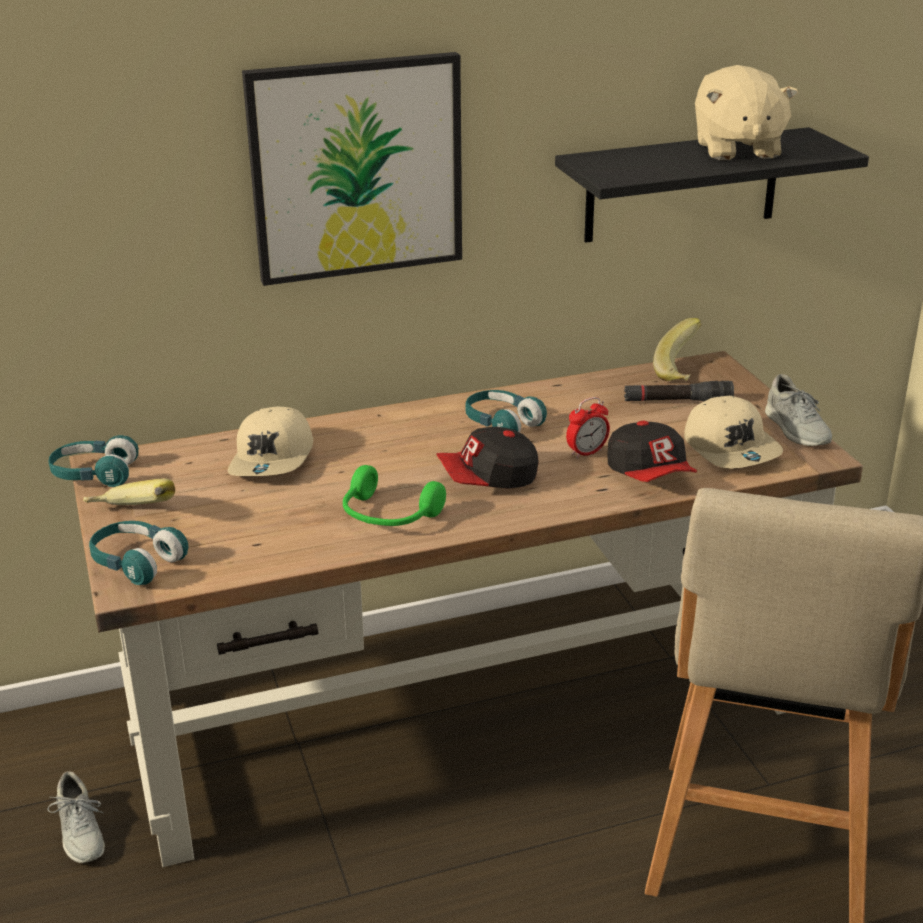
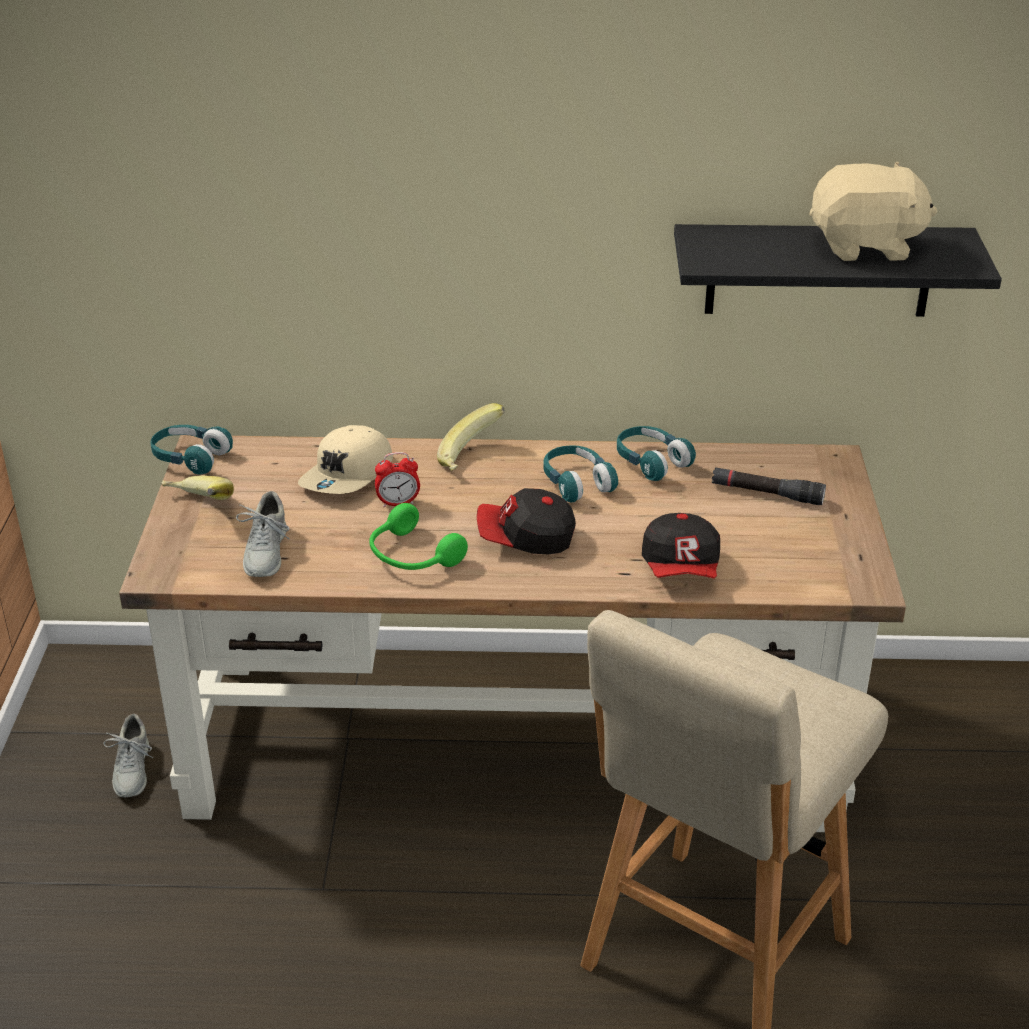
camera: 20 degrees right, 5 degrees up
(136, 563) = (177, 553): turquoise headphones -> turquoise headphones (651, 462)
(356, 168) = (464, 213): picture -> none
(587, 452) = (637, 531): alarm clock -> alarm clock (398, 503)
(683, 372) = (797, 461): banana -> banana (472, 458)
(732, 448) = (784, 557): beige cap -> none
(736, 150) = (865, 247): beige plush toy -> beige plush toy turned 105 degrees counterclockwise
(796, 429) = (866, 551): grey shoe -> grey shoe (265, 553)

